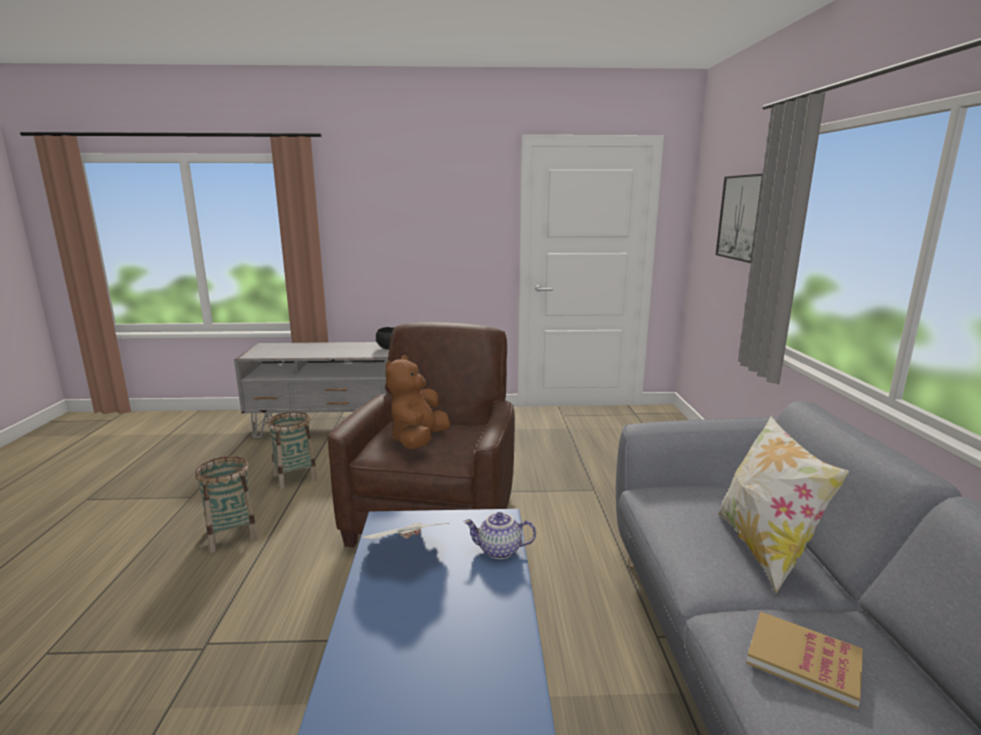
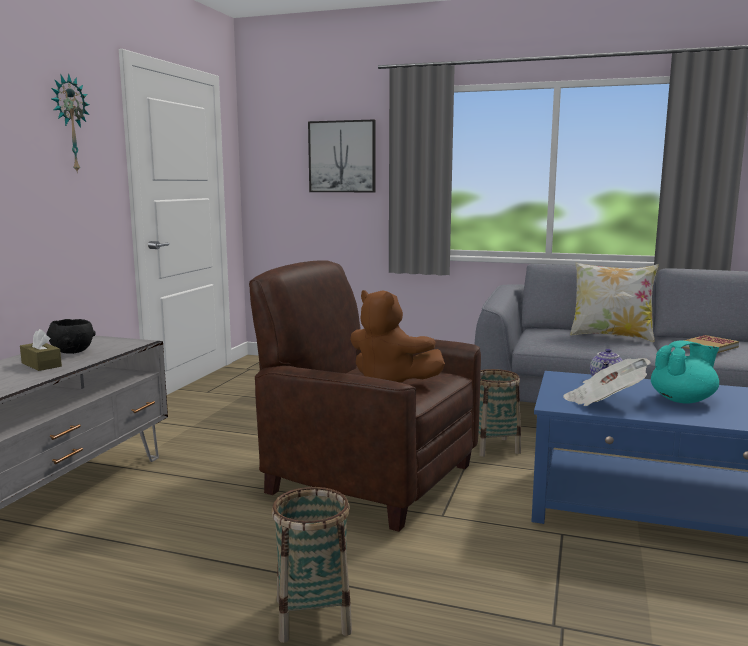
camera: 70 degrees left, 5 degrees down
(295, 477) = (172, 560): basket -> basket (493, 447)
(359, 349) = (41, 365): none -> brown tissue box
(437, 612) = (683, 400): none -> turquoise teapot
(459, 198) = (69, 124): none -> wall clock

